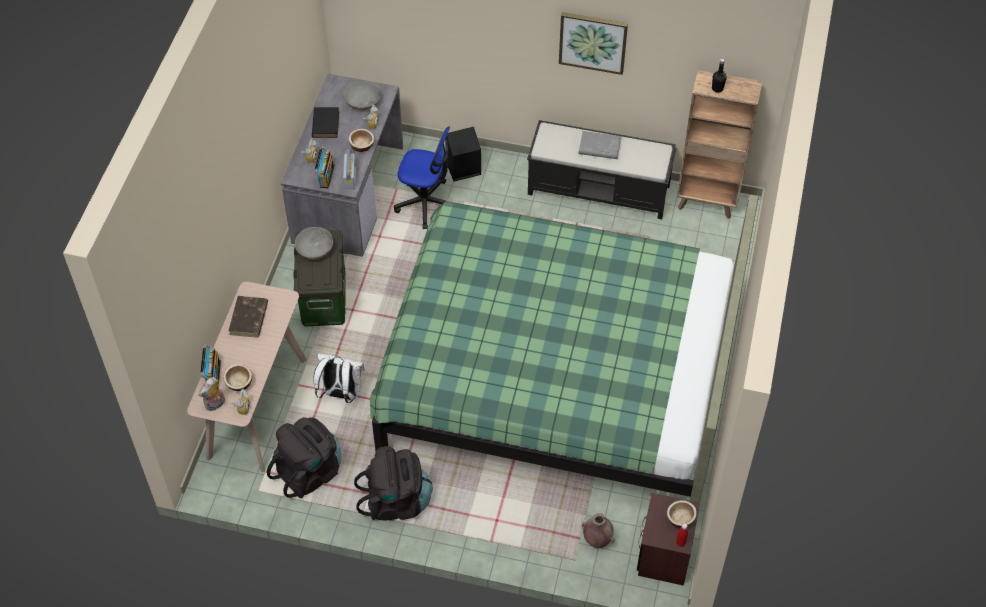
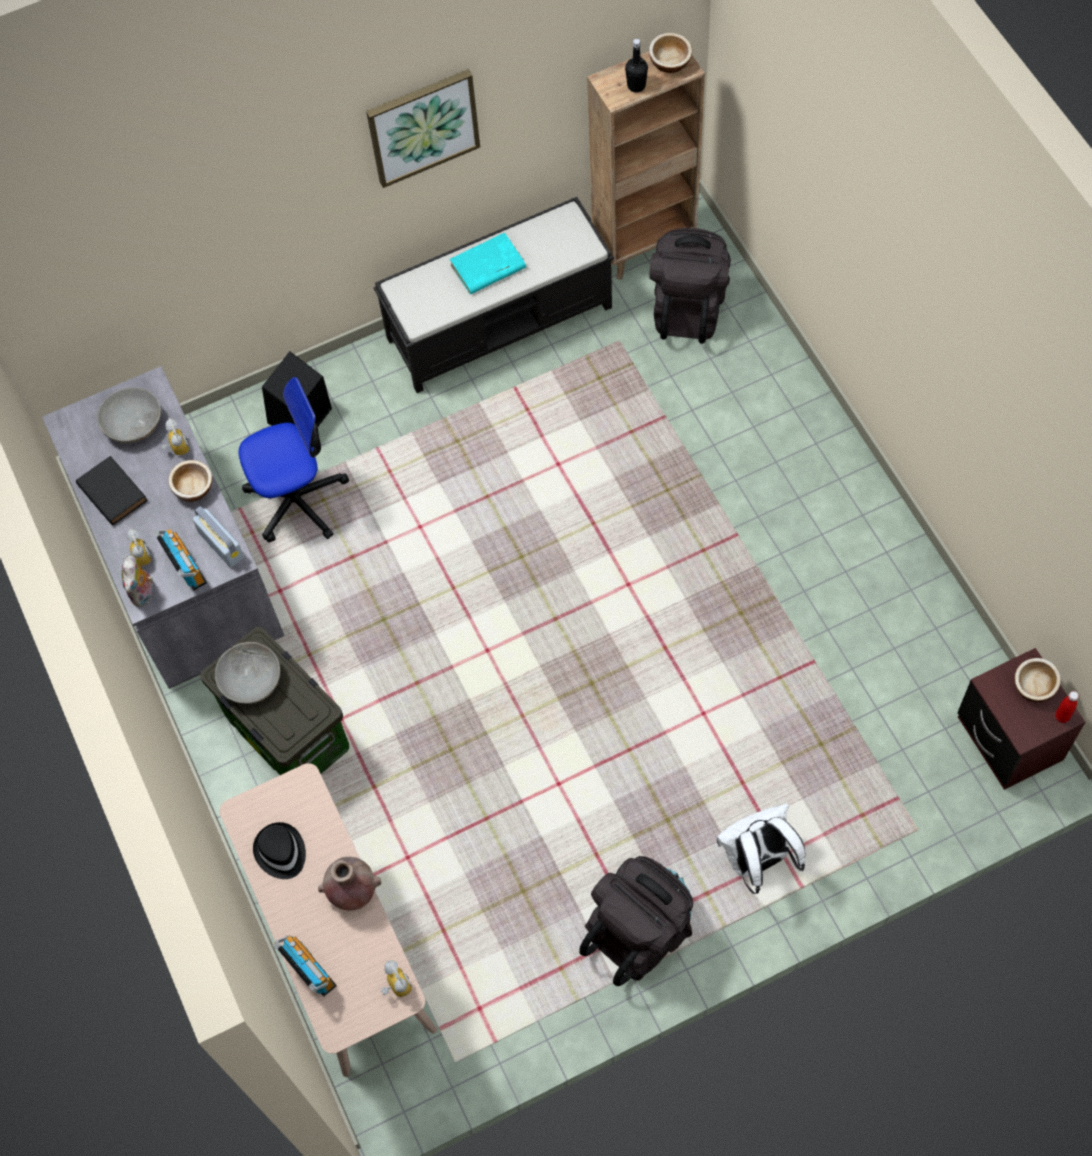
camera: 35 degrees left, 10 degrees up
(215, 405) = (355, 1010): plush toy -> plush toy (144, 594)
(239, 383) = (357, 953): bowl -> bowl (670, 62)
(248, 319) = (280, 852): brown book -> black hat
(309, 472) = (496, 982): black backpack -> black backpack (688, 307)
(341, 394) = (435, 844): white backpack -> white backpack (757, 861)
(560, 376) = (682, 607): green bed -> none
(597, 540) = (918, 783): brown vase -> brown vase (353, 892)
(599, 147) = (487, 267): grey book -> turquoise book

